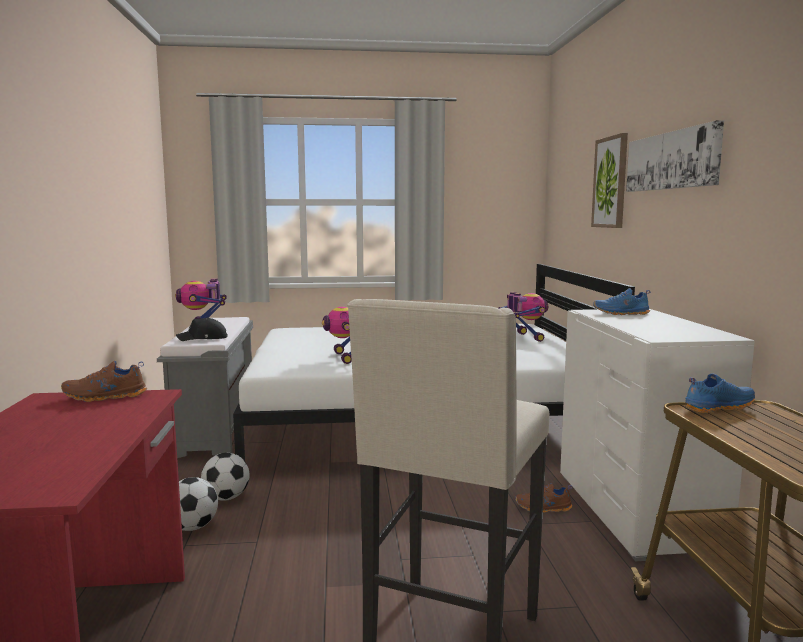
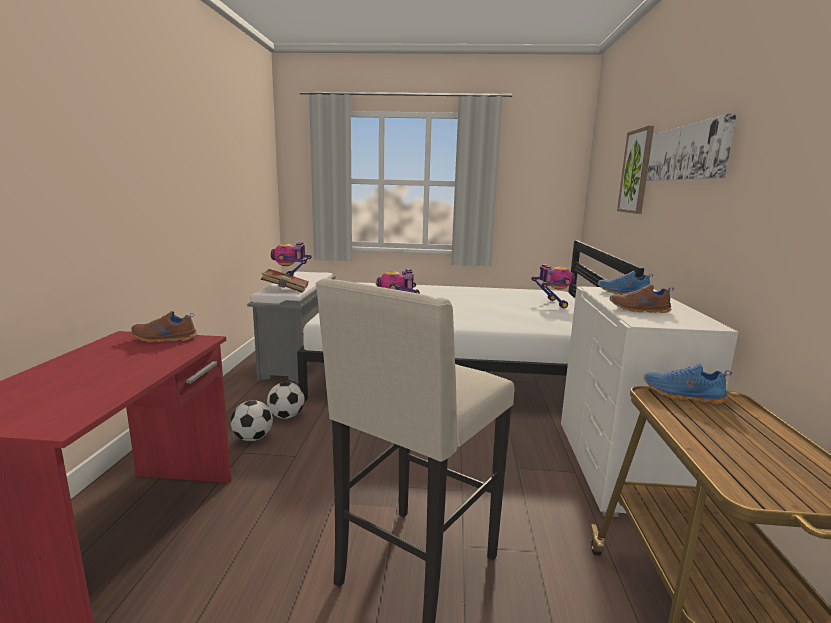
camera: 10 degrees right, 5 degrees up
(203, 338) = (285, 289): black cap -> brown book
(543, 508) = (536, 455): brown shoe -> brown shoe (639, 310)
(717, 407) = (683, 395): blue shoe -> blue shoe turned 150 degrees counterclockwise

